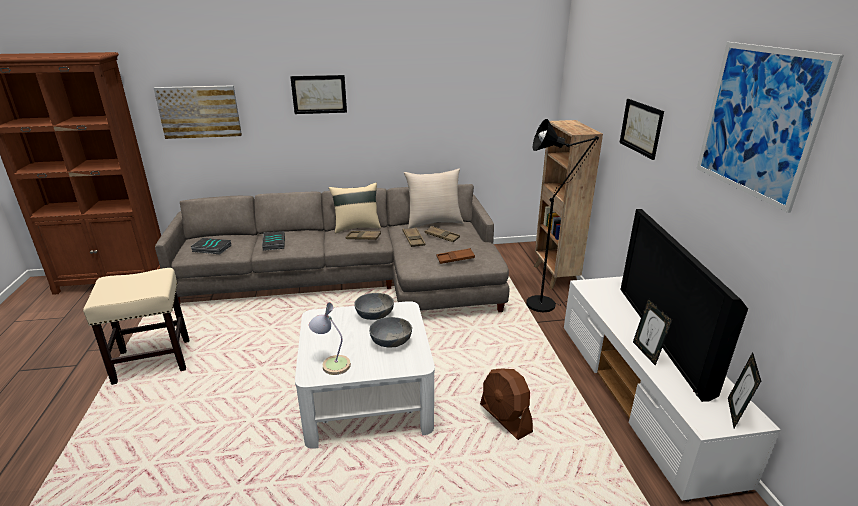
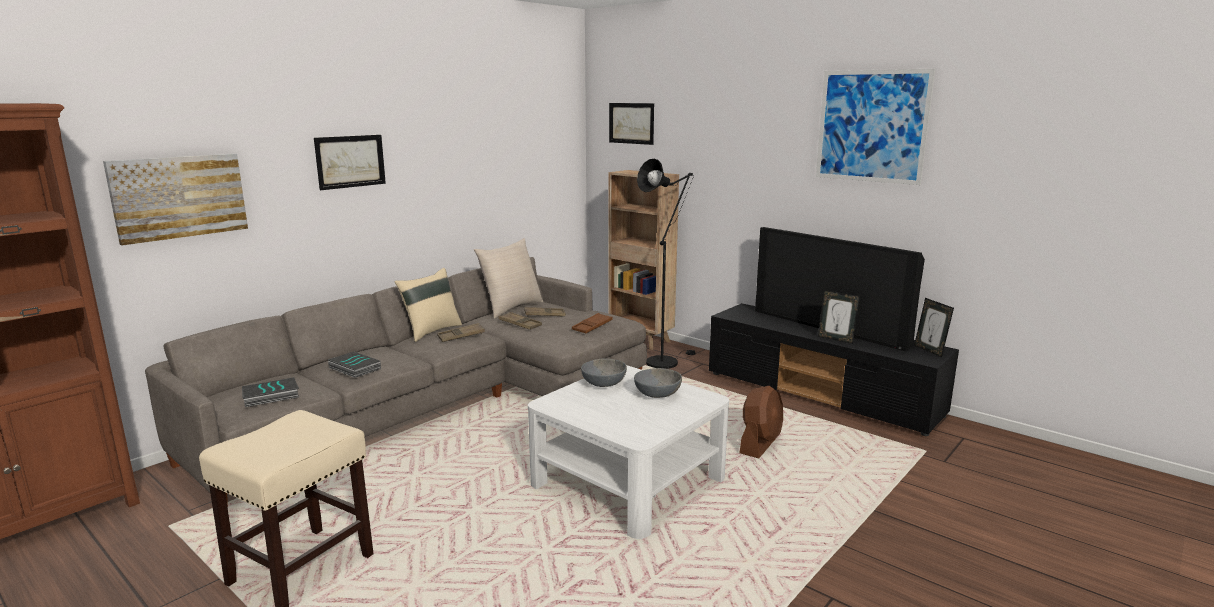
camera: 40 degrees left, 10 degrees down
(331, 363) = (638, 425): table lamp -> none
(505, 418) = (760, 444): brown fan -> brown fan turned 75 degrees counterclockwise
(641, 128) = (731, 158): picture -> picture (631, 123)
(641, 397) = (822, 394): white tv stand -> black tv stand

